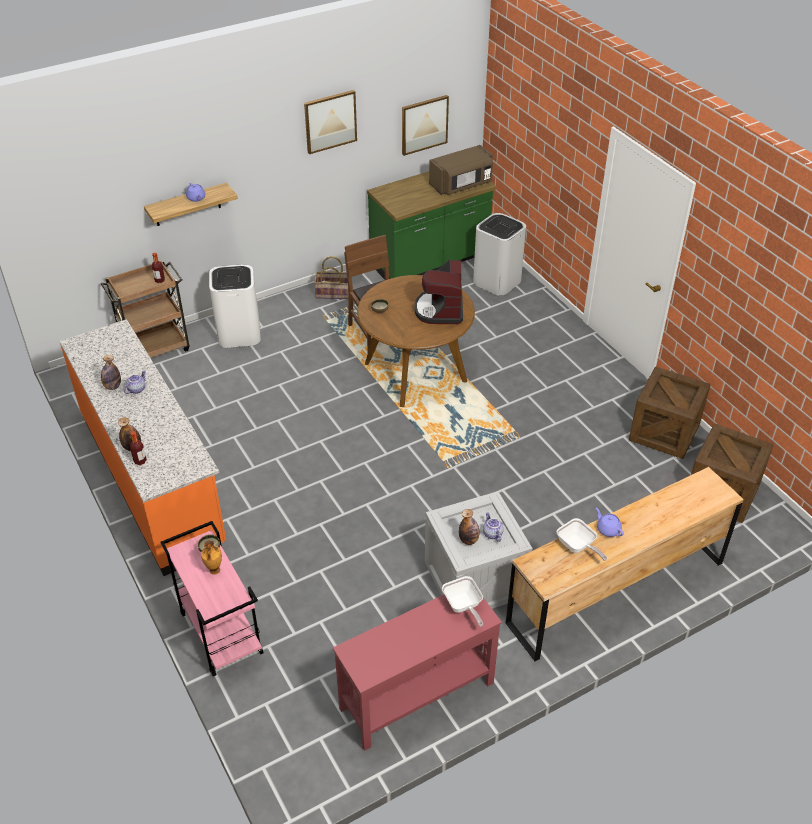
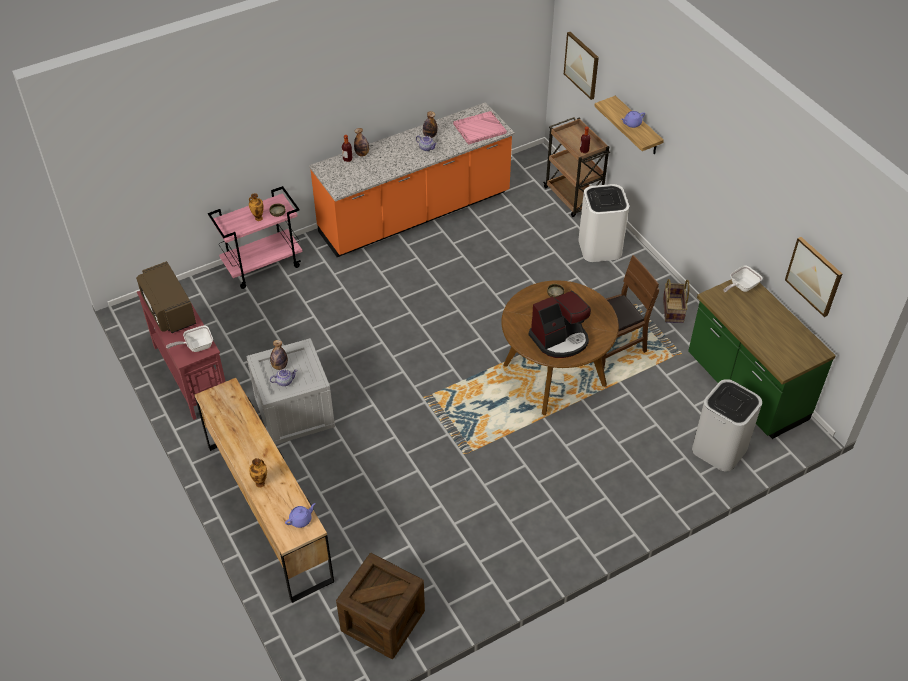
camera: 90 degrees right, 5 degrees up
(111, 346) = (479, 129): none -> pink tray
(330, 121) = (743, 179): picture -> picture (582, 65)
(440, 310) = (560, 339): coffee machine -> coffee machine turned 150 degrees clockwise
(461, 185) = (776, 350): brown microwave -> brown microwave (169, 310)
(577, 547) = (242, 420): frying pan -> frying pan (741, 287)
(608, 529) = (258, 443): purple teapot -> purple teapot (301, 519)
(661, 522) = (261, 483): none -> vase
(664, 432) = (472, 581): crate -> none

